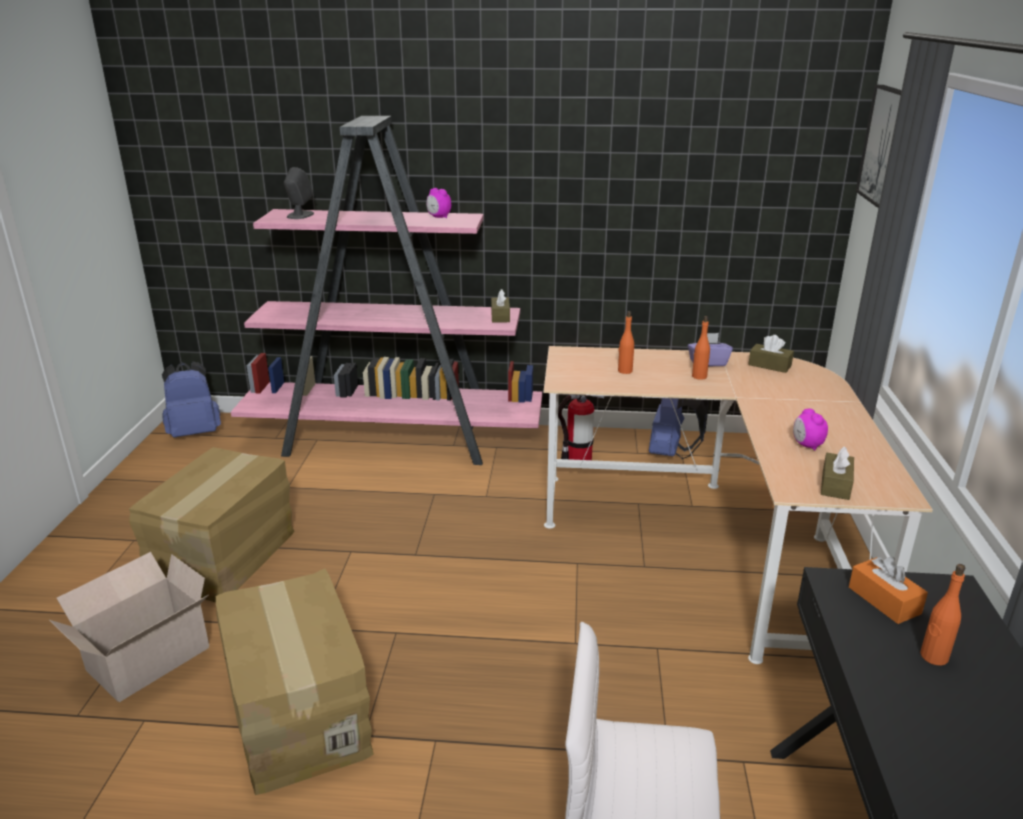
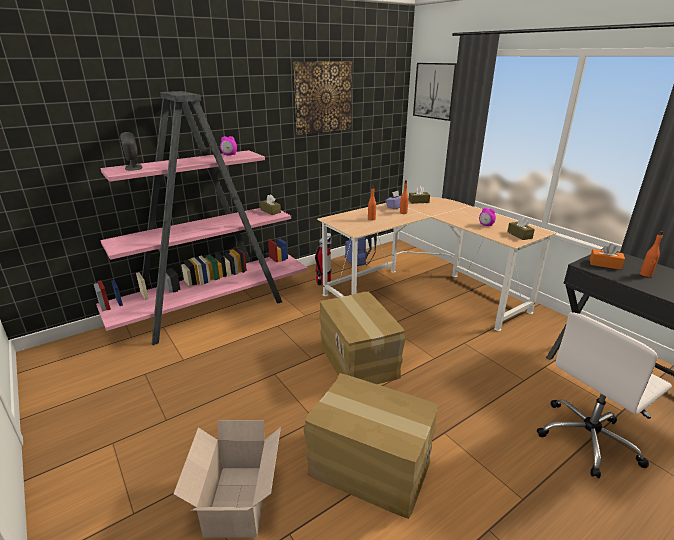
camera: 40 degrees left, 0 degrees up
(195, 432) = (59, 358): blue backpack -> none
(225, 557) = (200, 416): cardboard box -> cardboard box (359, 360)
(646, 140) = (323, 97): none -> picture

